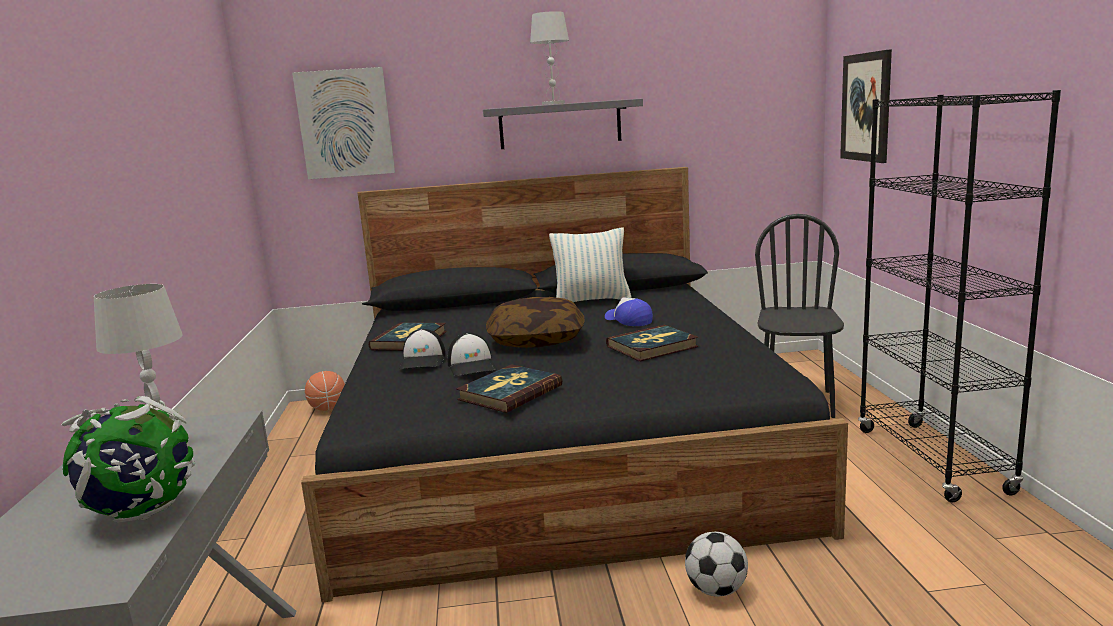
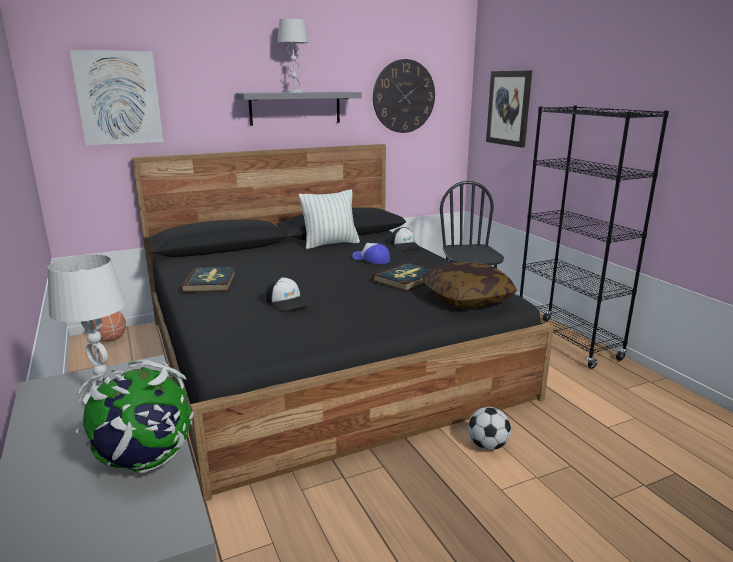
camera: 20 degrees left, 5 degrees up
(423, 360) = (240, 299): cap -> cap (405, 245)
(509, 392) = (332, 322): book -> none
(536, 340) = (316, 277): pillow -> pillow (467, 299)
(715, 101) = (404, 96): none -> wall clock

